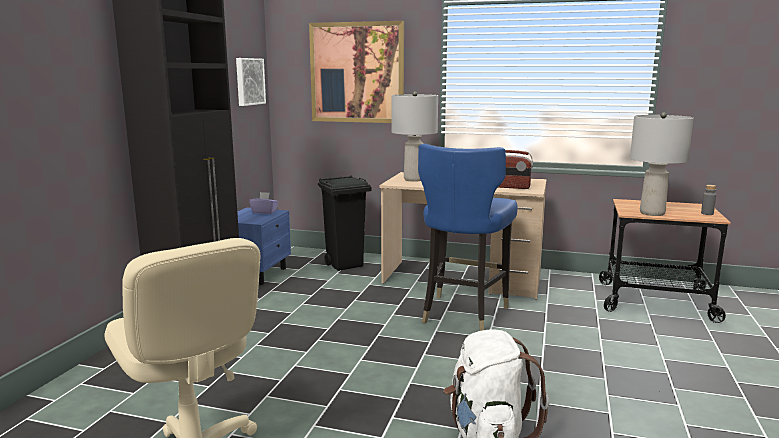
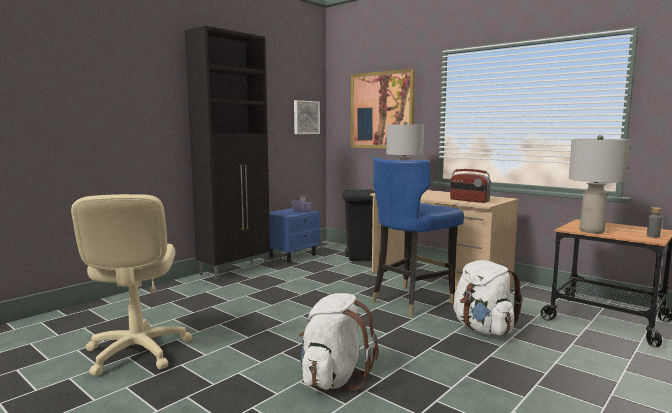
camera: 25 degrees right, 5 degrees down
(567, 334) = (483, 329): none -> white backpack

